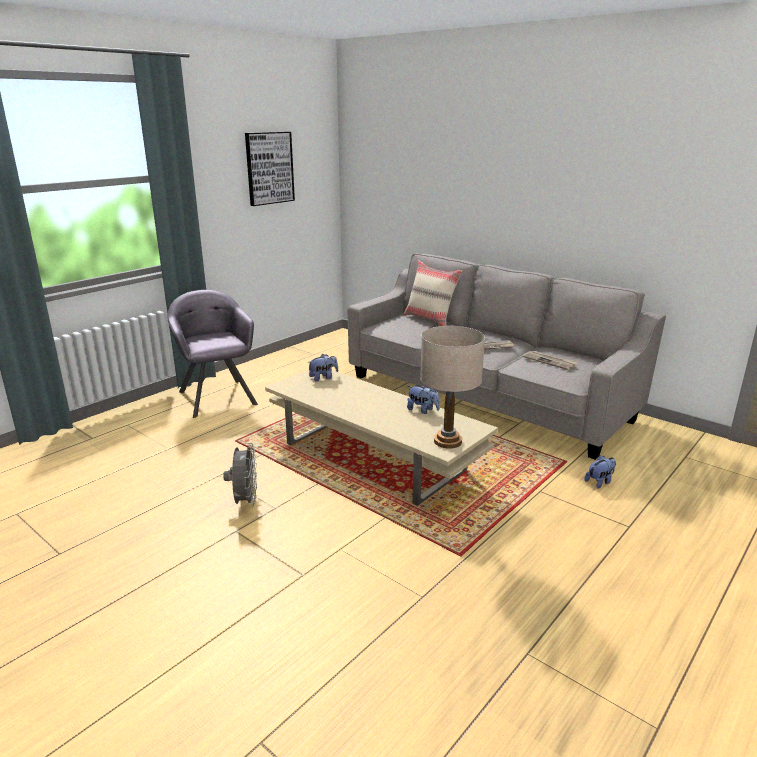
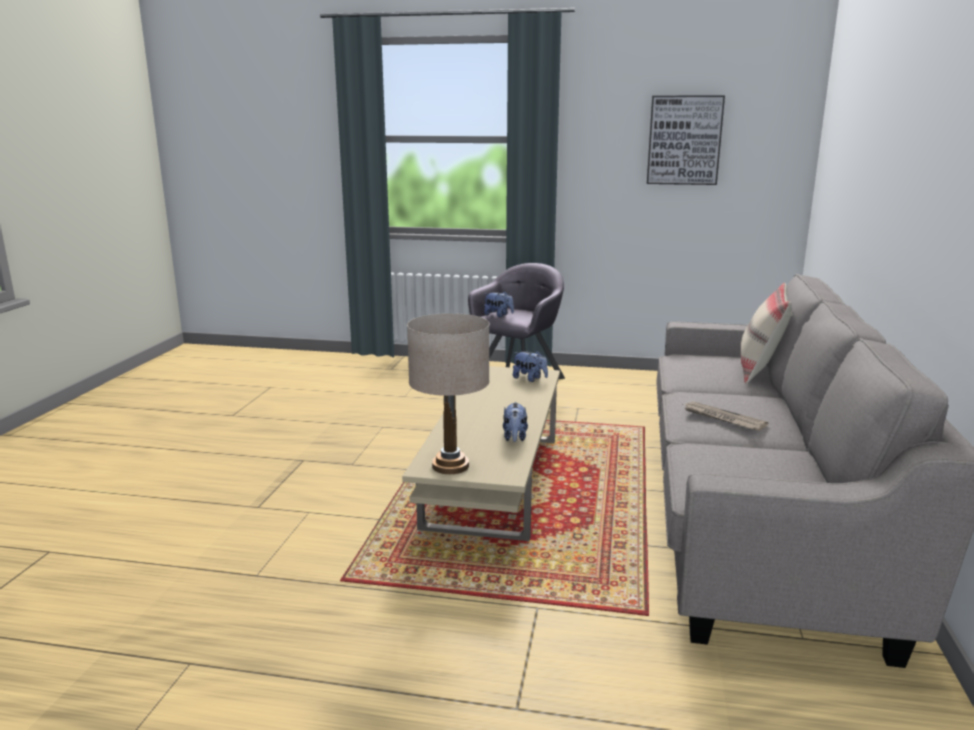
camera: 60 degrees right, 5 degrees down
(245, 501) = (350, 449): grey fan -> none
(550, 361) = (745, 463): newspaper -> none
(600, 482) = (621, 658): plush toy -> plush toy (498, 315)

